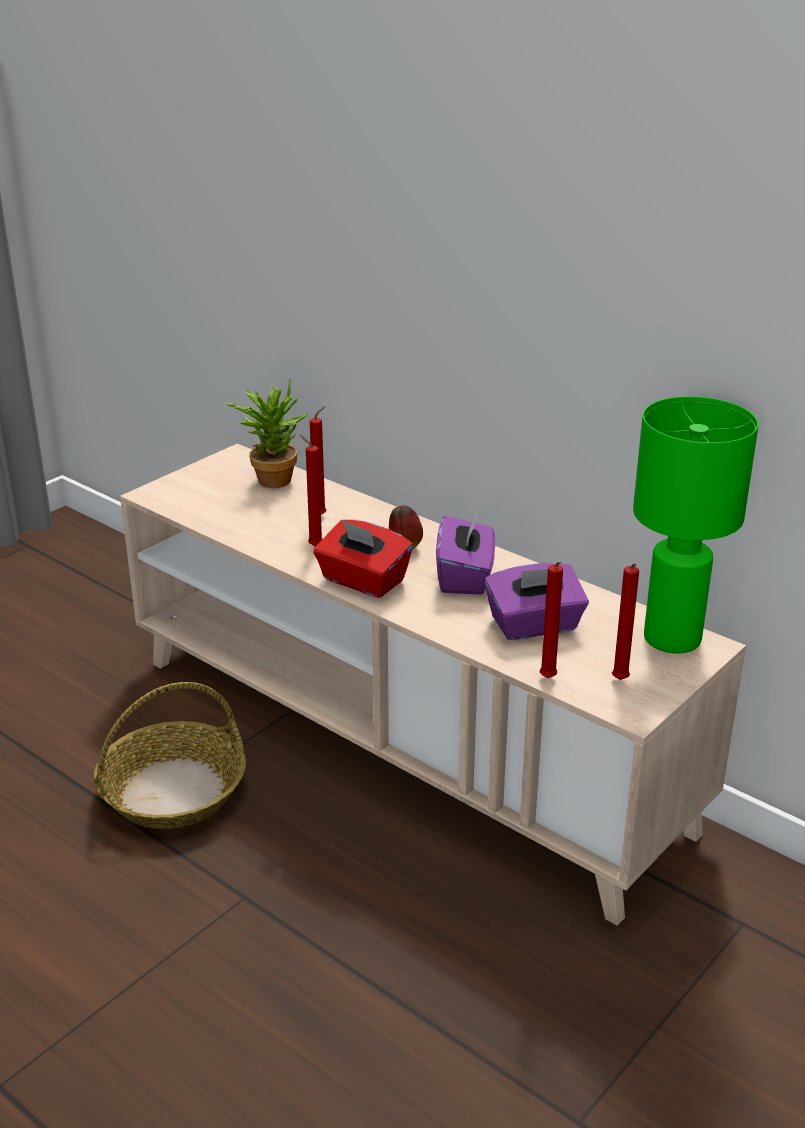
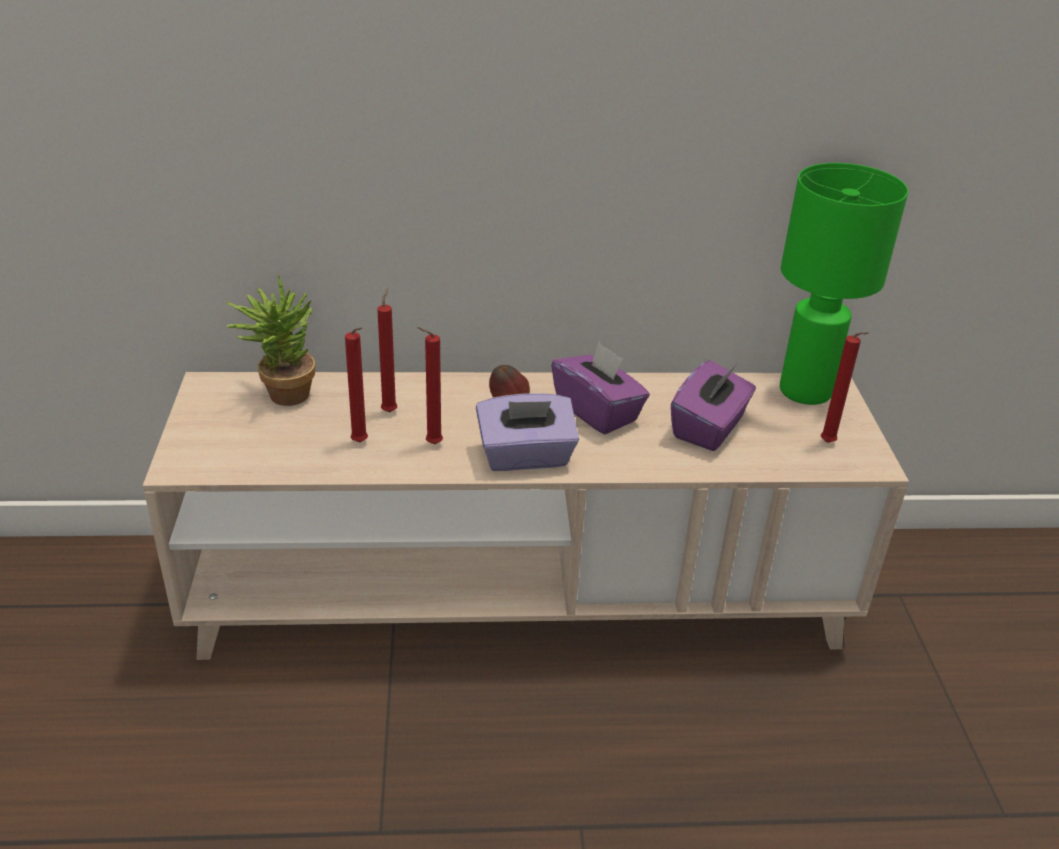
camera: 45 degrees left, 5 degrees up
(173, 790) = (387, 773): basket -> none
(362, 581) = (526, 457): red tissue box -> purple tissue box
(548, 680) = (788, 469): red candle -> red candle (361, 443)

